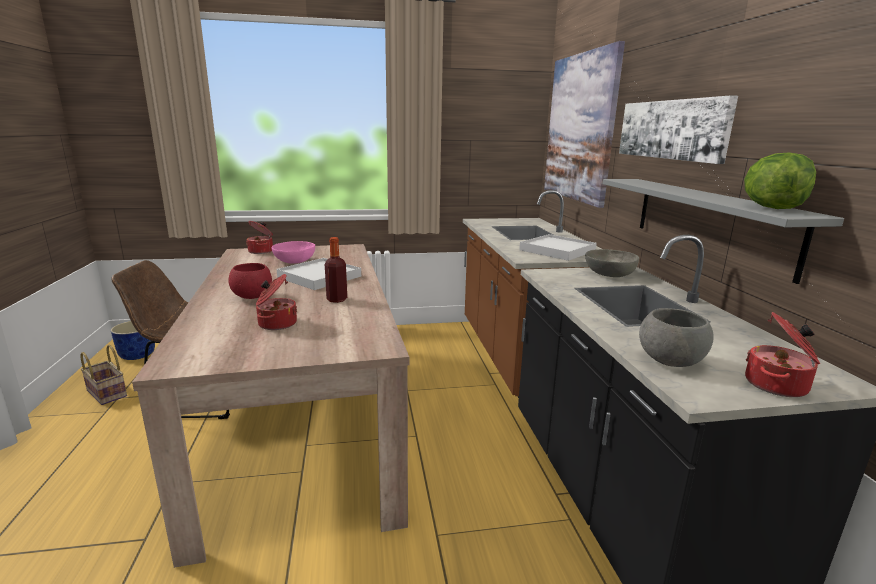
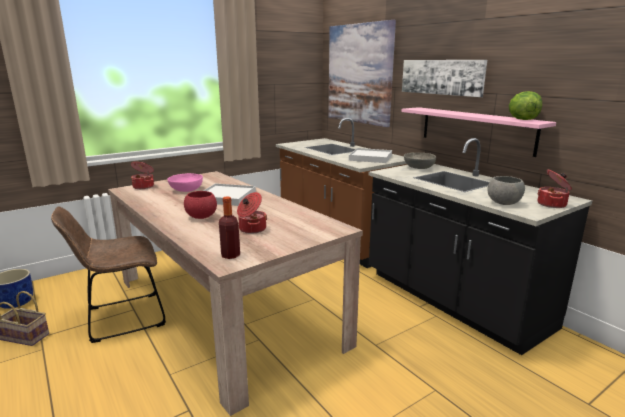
camera: 25 degrees left, 0 degrees up
(337, 299) = (265, 209): bottle -> bottle (230, 255)
(708, 222) = (475, 130): grey shelf -> pink shelf

